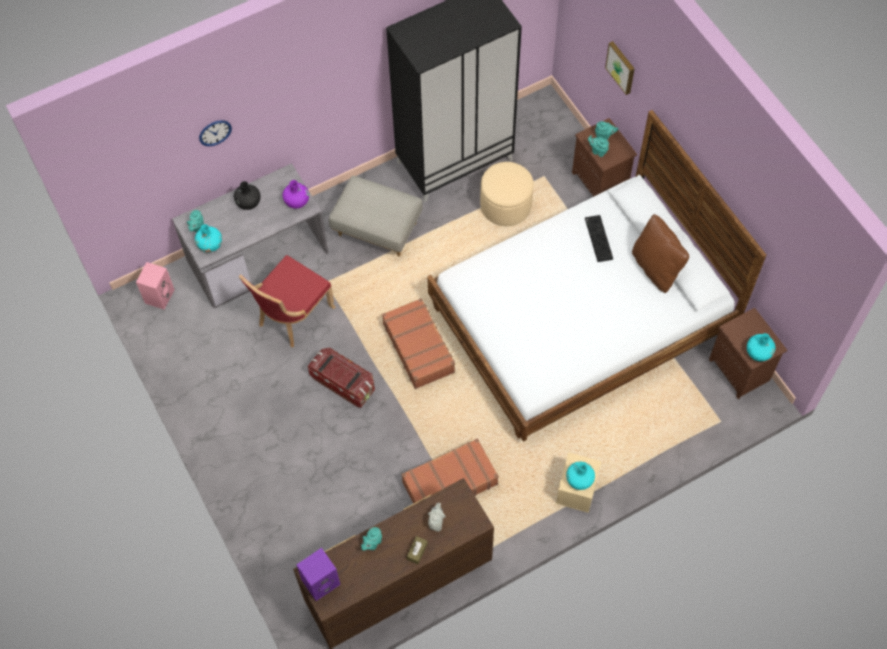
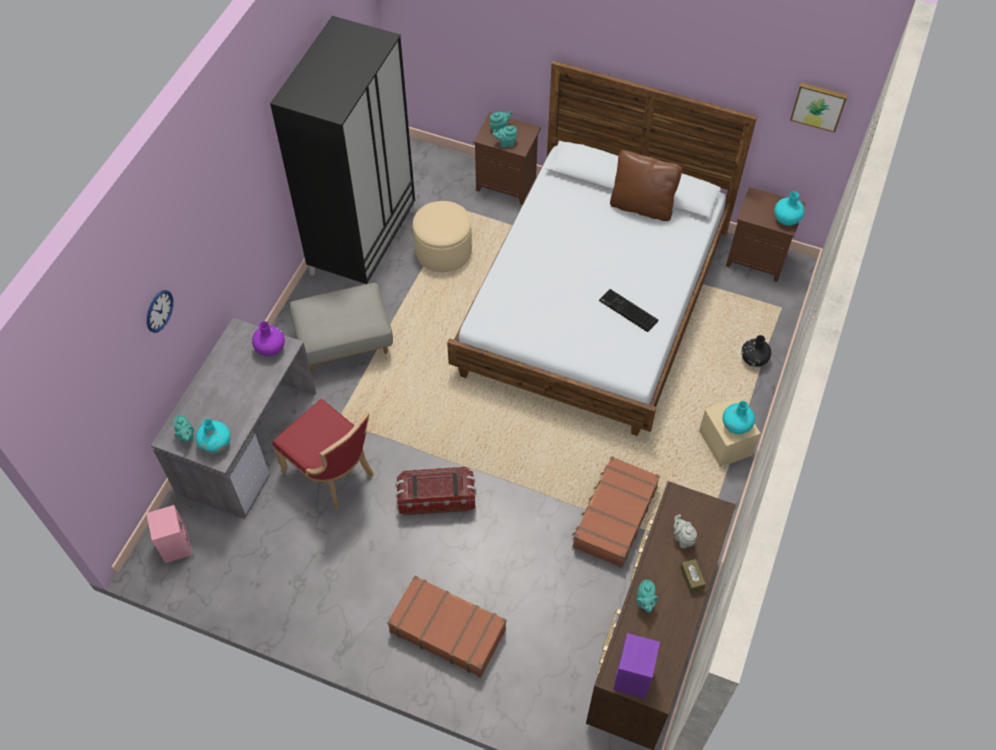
camera: 40 degrees left, 5 degrees down
(248, 203) = (221, 380): black vase -> black vase (753, 359)
(292, 316) = (332, 472): red chair -> red chair turned 45 degrees counterclockwise
(419, 347) = (478, 419): brown suitcase -> brown suitcase (448, 629)
(597, 238) = (571, 213): keyboard -> keyboard (627, 311)
(621, 67) = (494, 42): picture -> picture (819, 105)

